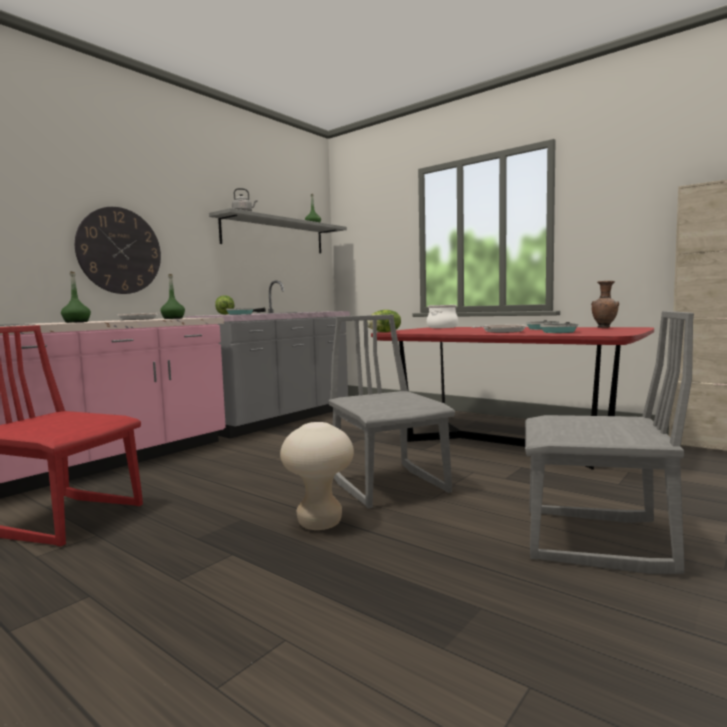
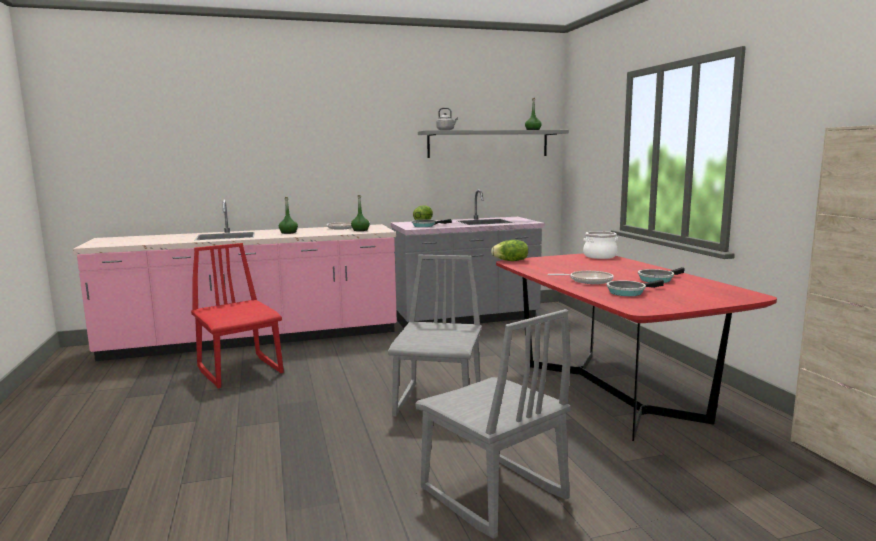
camera: 35 degrees right, 5 degrees up
(119, 251) = (336, 172): wall clock -> none
(319, 523) = (349, 417): beige stool -> none
(604, 328) = (720, 290): brown vase -> none

